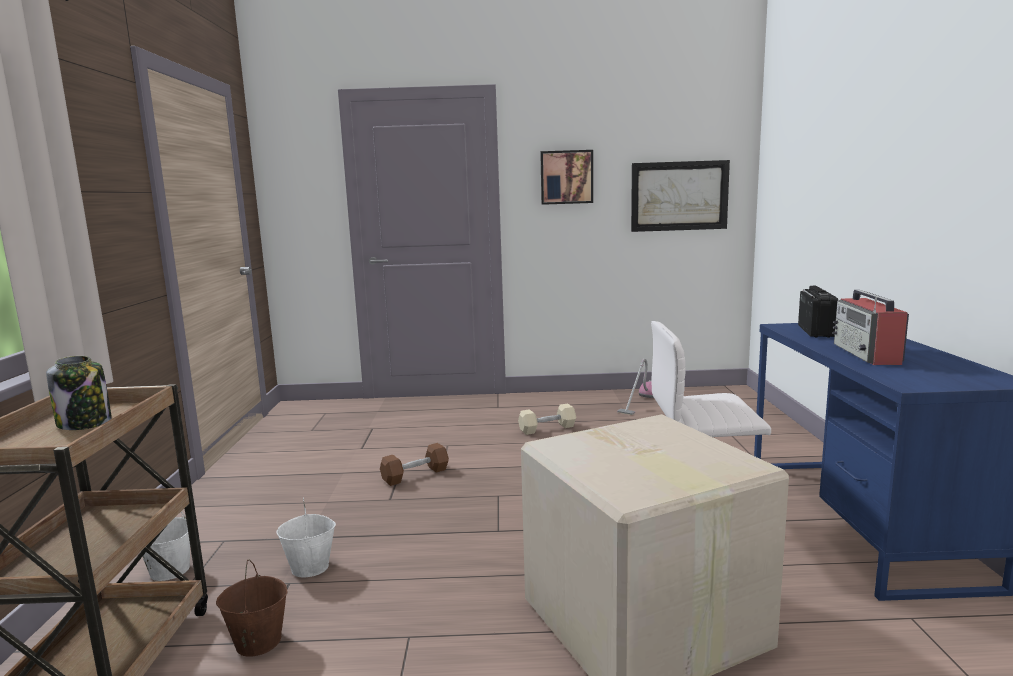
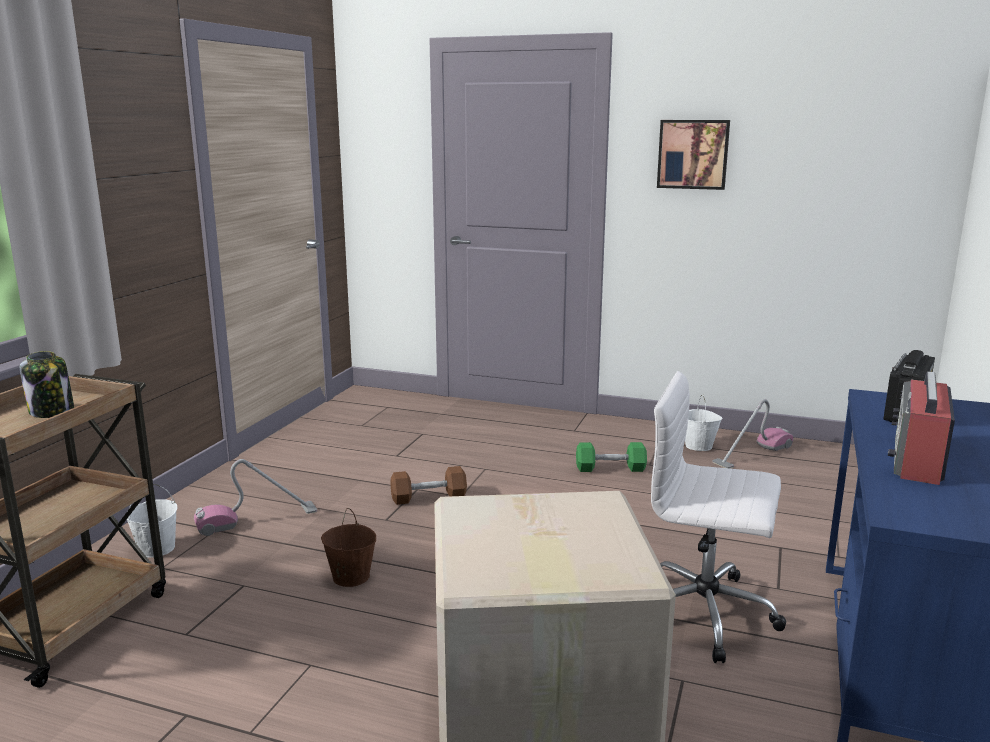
camera: 20 degrees right, 5 degrees up
(257, 642) = (186, 634): brown bucket -> brown bucket (350, 577)
(262, 523) = (257, 519): none -> vacuum cleaner
(311, 567) = (270, 574): white bucket -> white bucket (699, 446)
(547, 428) = (610, 468): beige dumbbell -> green dumbbell
(679, 196) = (847, 187): picture -> none

